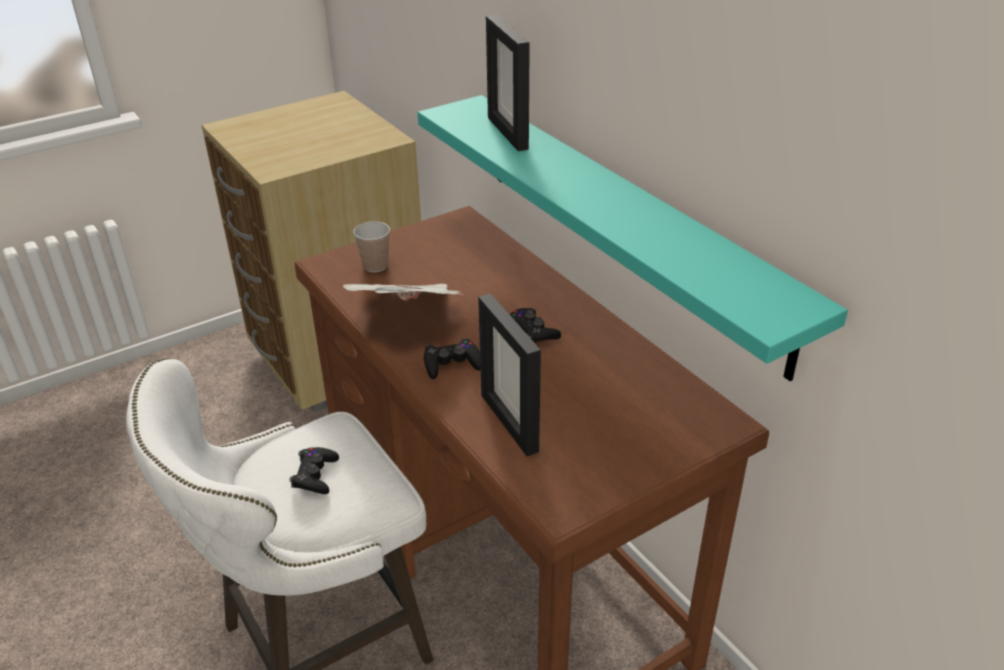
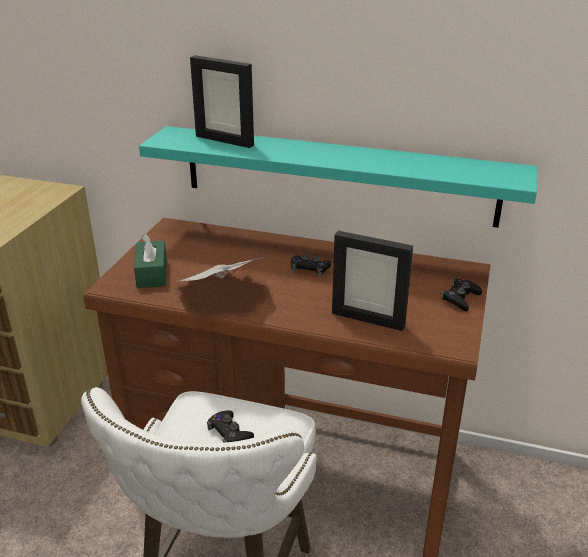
camera: 40 degrees left, 5 degrees down
(375, 266) = (152, 273): cup -> green tissue box
(452, 363) = (289, 305): black game controller -> black game controller (460, 298)

